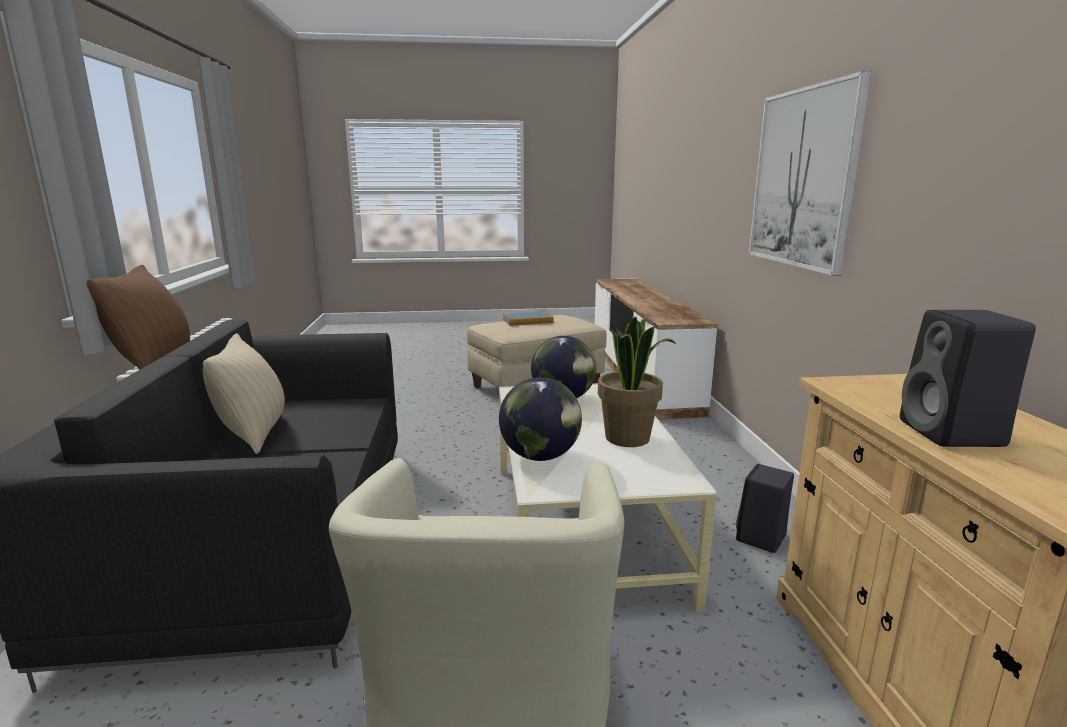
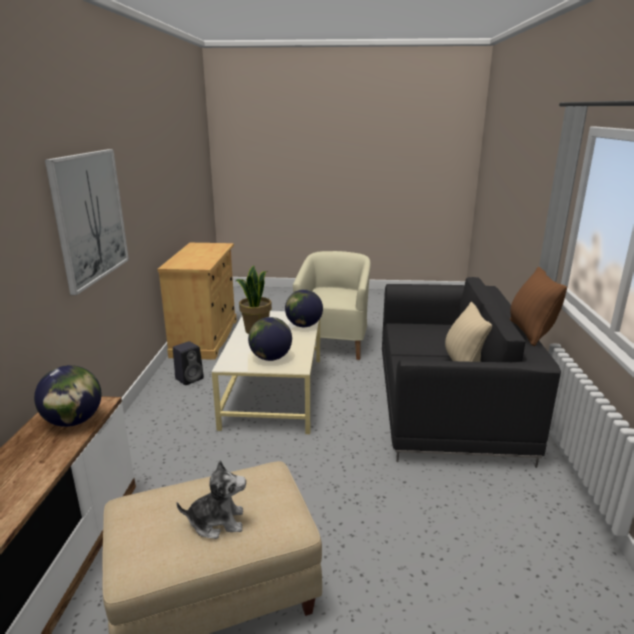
camera: 170 degrees left, 5 degrees up
(528, 321) = (217, 522): book -> plush toy
(666, 315) = (74, 421): none -> globe
(953, 434) = (209, 254): black speaker -> none

